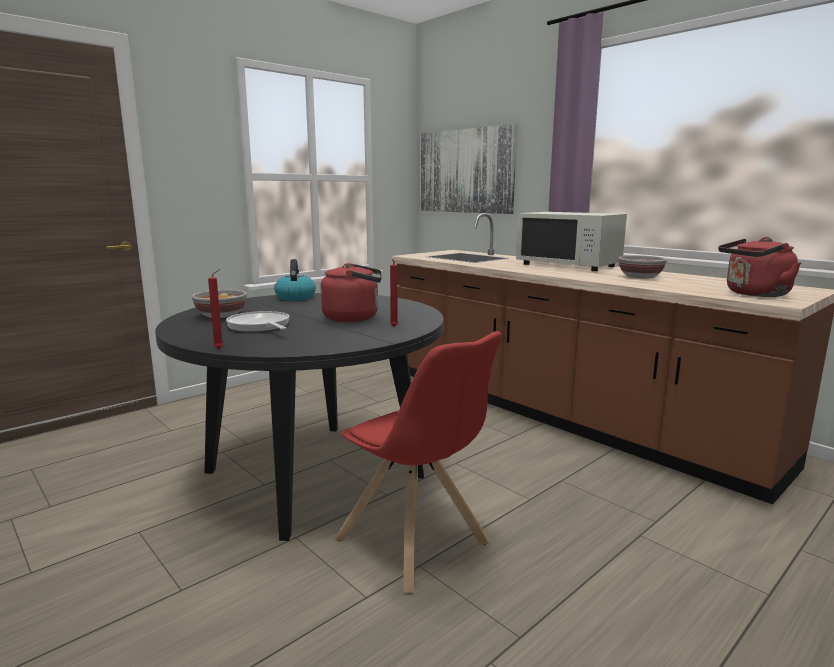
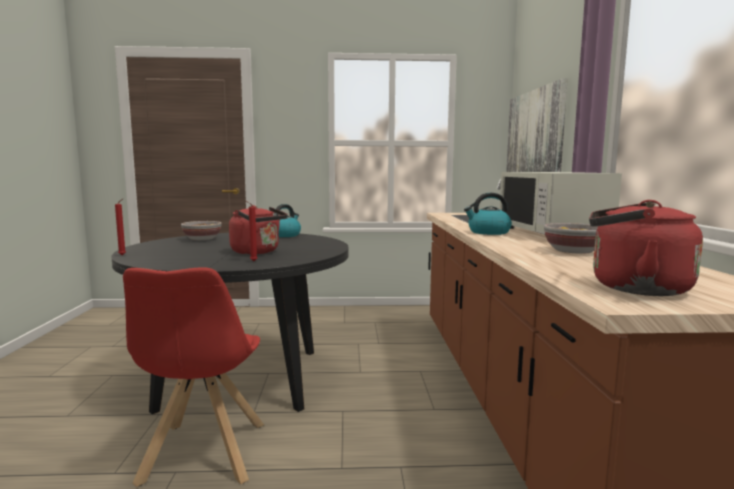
camera: 40 degrees right, 5 degrees down
(260, 327) = (190, 248): frying pan -> none
(532, 269) = (488, 232): none -> kettle

